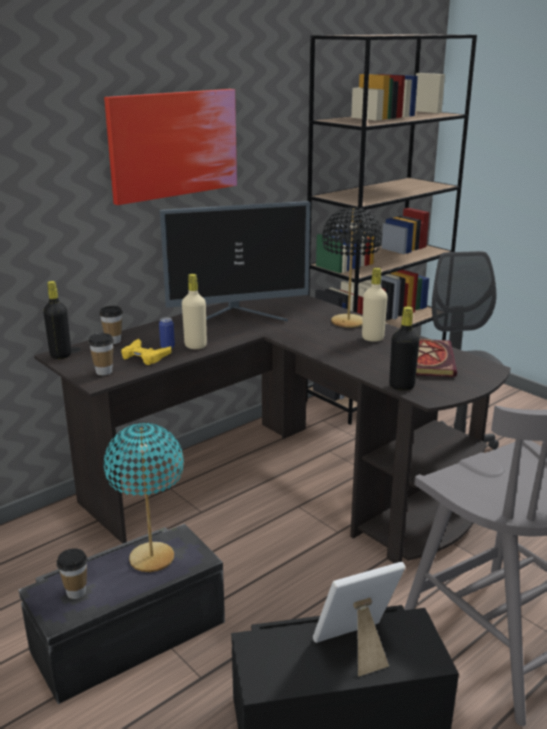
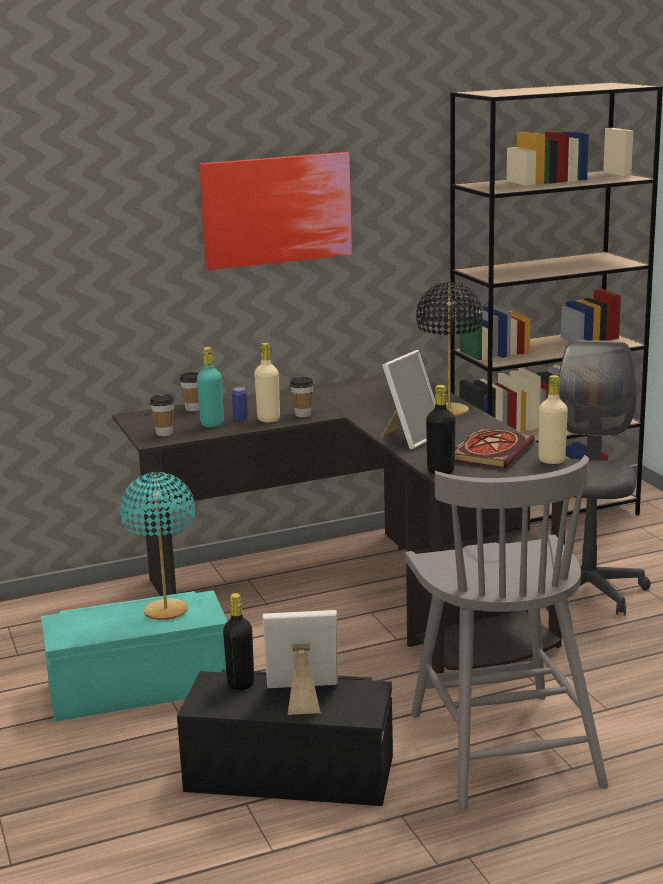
camera: 20 degrees right, 5 degrees down
(60, 355) = (135, 416): black bottle -> black bottle (240, 683)
(76, 592) = (86, 624): cup -> cup (303, 414)
(128, 634) = (139, 686): black storage box -> turquoise storage box
(145, 356) = (212, 424): yellow game controller -> turquoise bottle
(237, 317) = (335, 398): monitor -> none
(341, 352) = (411, 437): none -> picture frame
(372, 338) = (459, 428): beige bottle -> beige bottle (551, 460)

